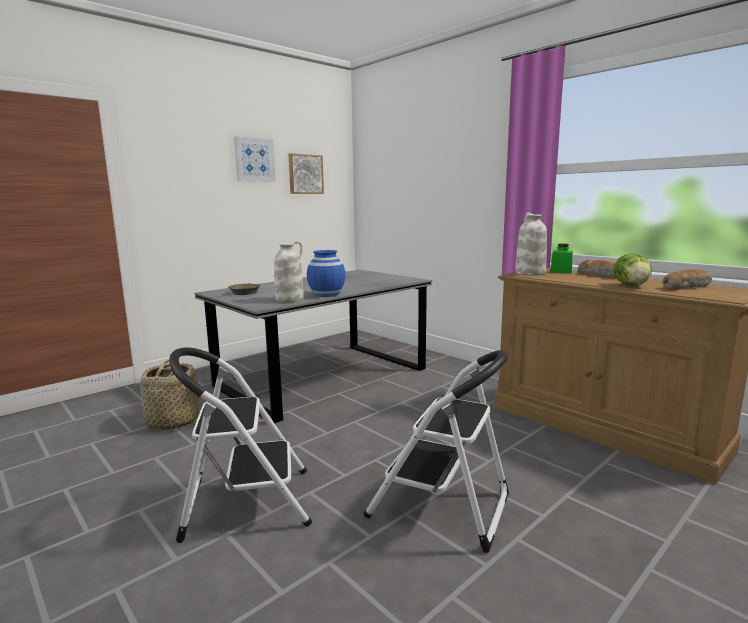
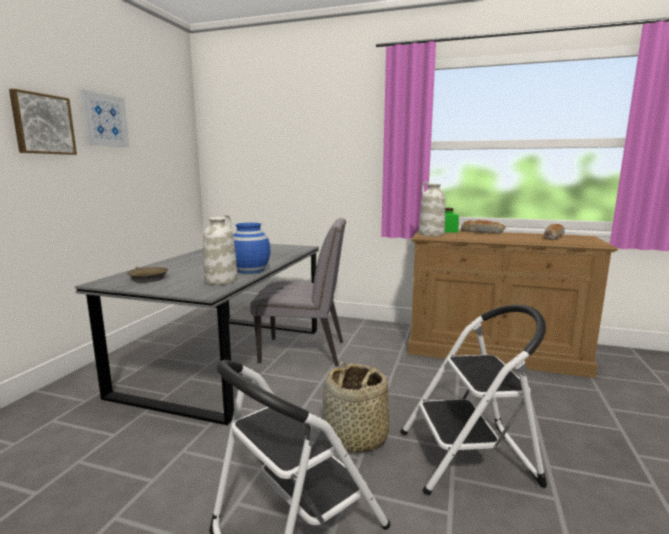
camera: 30 degrees left, 0 degrees up
(172, 422) = (90, 460): basket -> basket (356, 437)
(305, 174) = (156, 140): picture -> picture (42, 124)
(390, 384) = (302, 352): none -> grey chair
(631, 285) = (522, 239): lettuce -> none

